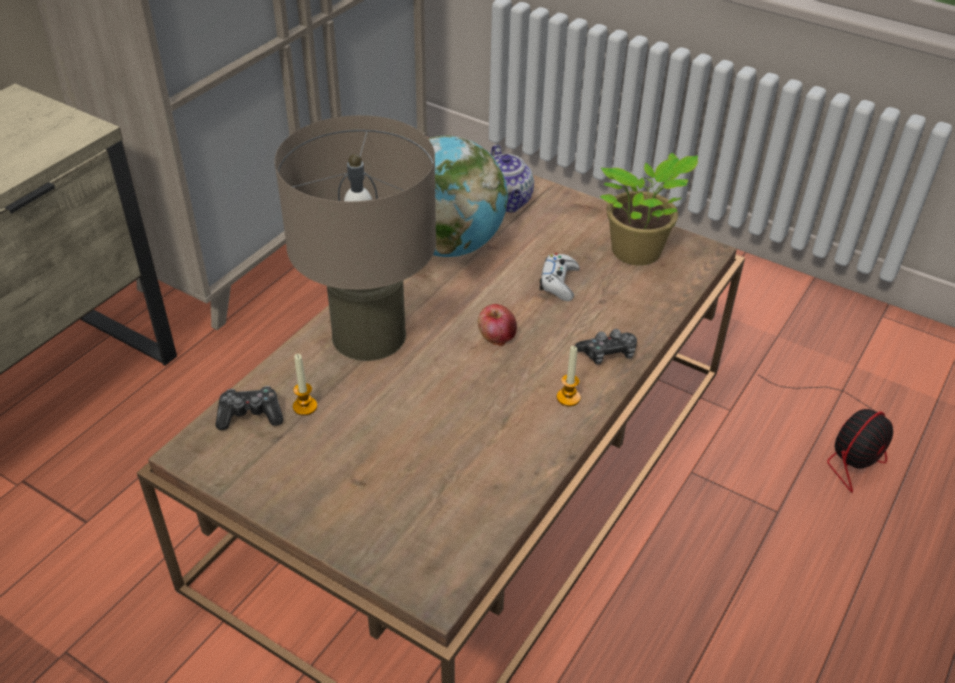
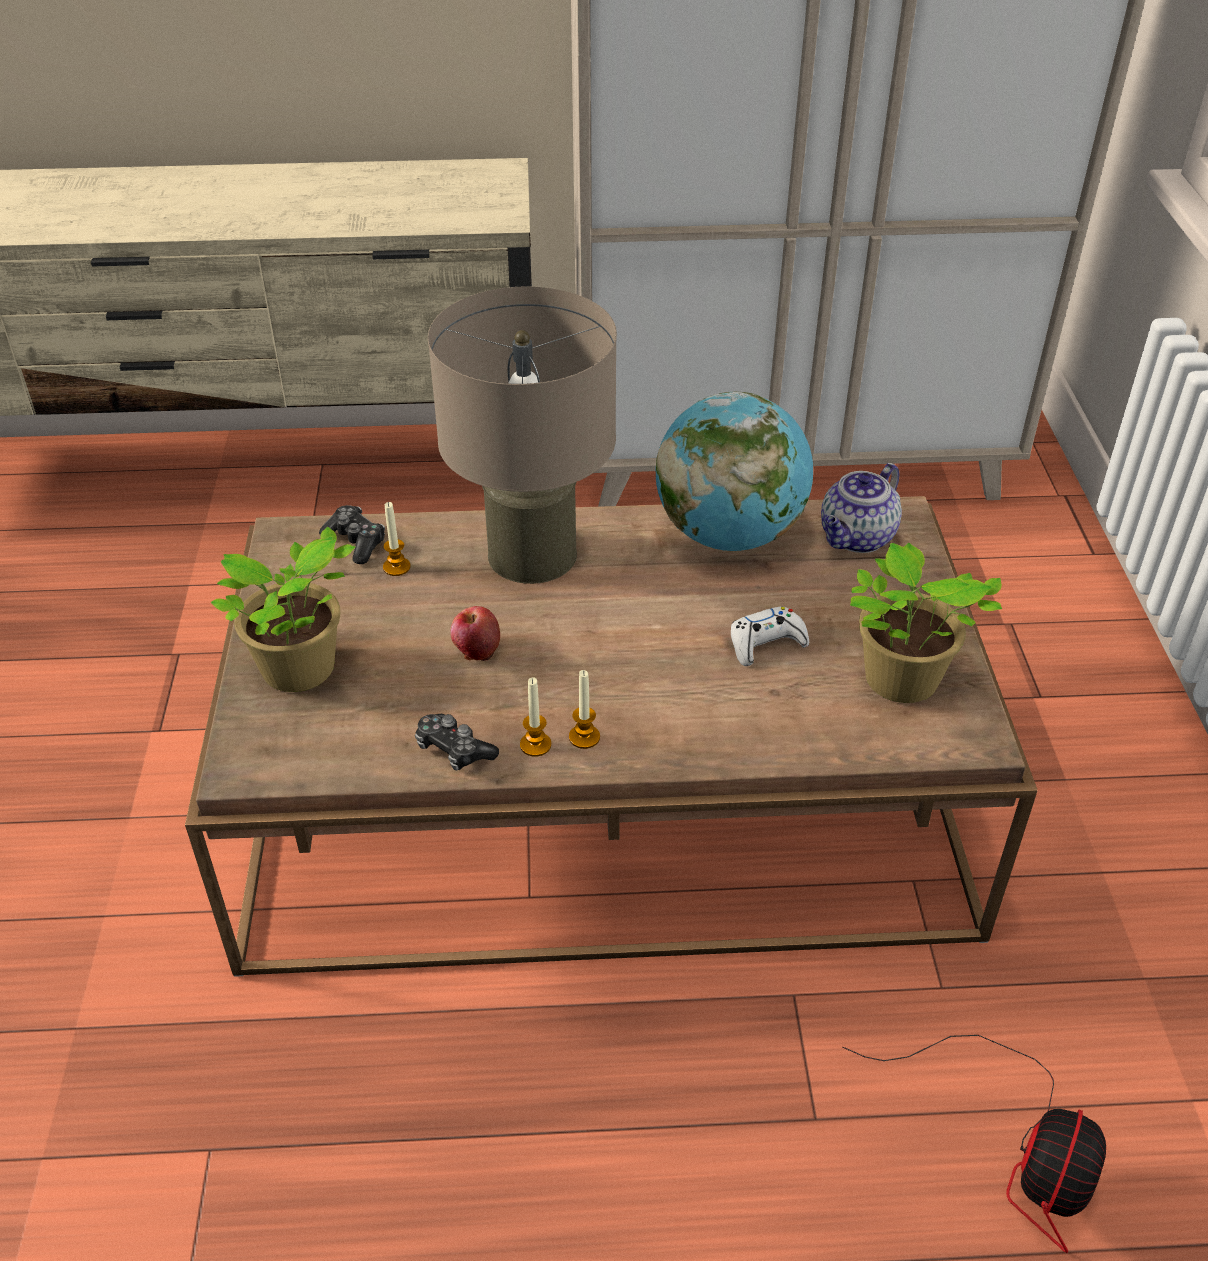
camera: 55 degrees right, 0 degrees up
(365, 510) = (301, 672): none -> potted plant
(496, 337) = (623, 639): apple -> apple (476, 649)
(555, 423) = (535, 745): none -> candle
(608, 353) = (688, 736): game controller -> game controller (454, 750)
(843, 443) = (1017, 1147): fan -> fan turned 75 degrees counterclockwise

